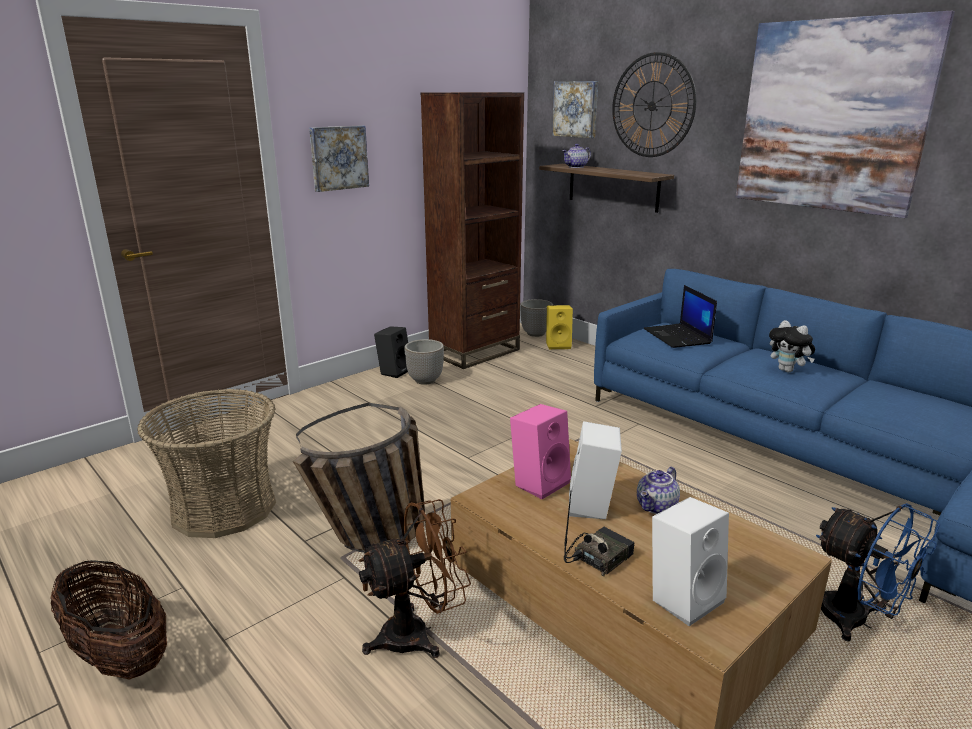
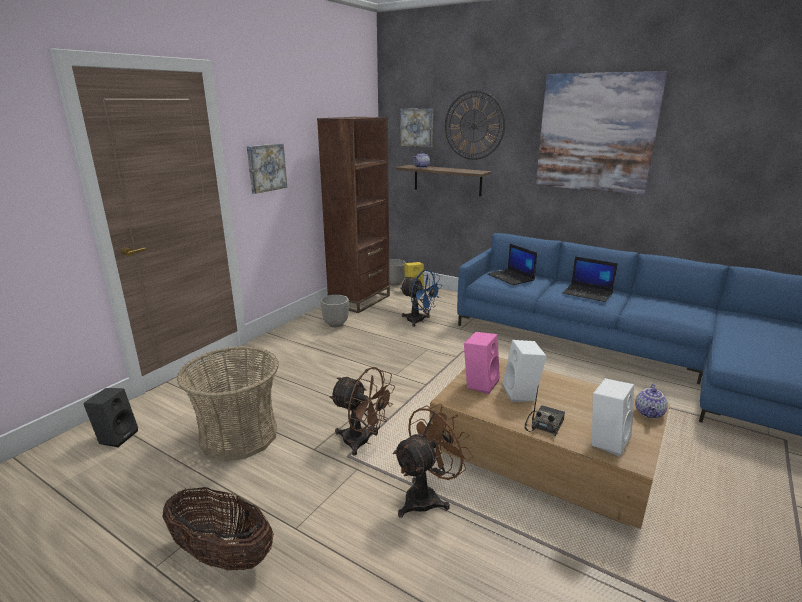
camera: 15 degrees left, 0 degrees up
(372, 542) = (362, 442): basket -> brown fan
(394, 371) = (309, 320): black speaker -> black speaker (117, 436)
(657, 507) = (559, 388): teapot -> teapot (650, 413)
(788, 370) = (588, 293): plush toy -> laptop
(856, 621) = (673, 439): blue fan -> blue fan (419, 321)

